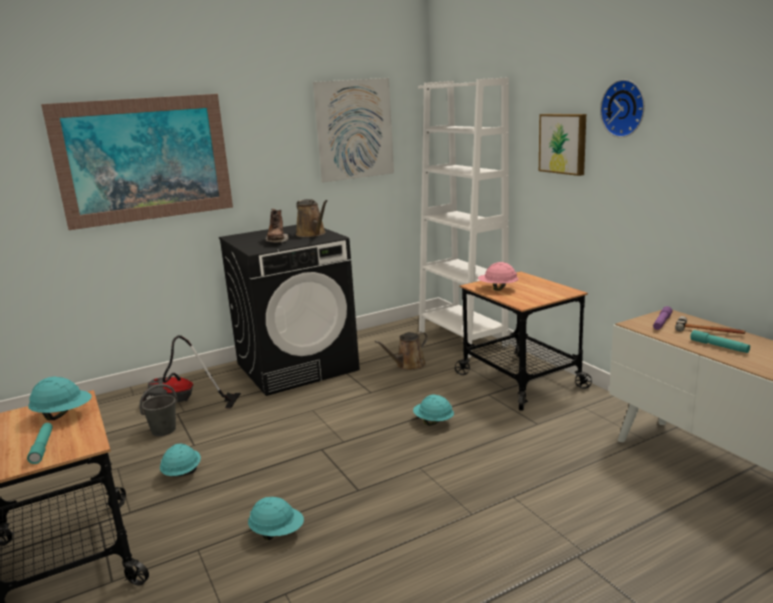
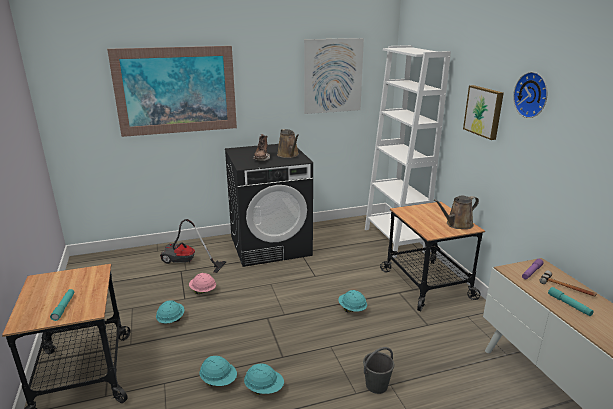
camera: 10 degrees right, 5 degrees up
(63, 415) = (85, 282): turquoise hard hat -> turquoise hard hat (264, 388)
(164, 430) = (169, 283): grey bucket -> grey bucket (377, 385)
(408, 365) = (348, 257): brown watering can -> brown watering can (457, 224)
(498, 289) = (417, 216): pink hard hat -> pink hard hat (203, 291)

